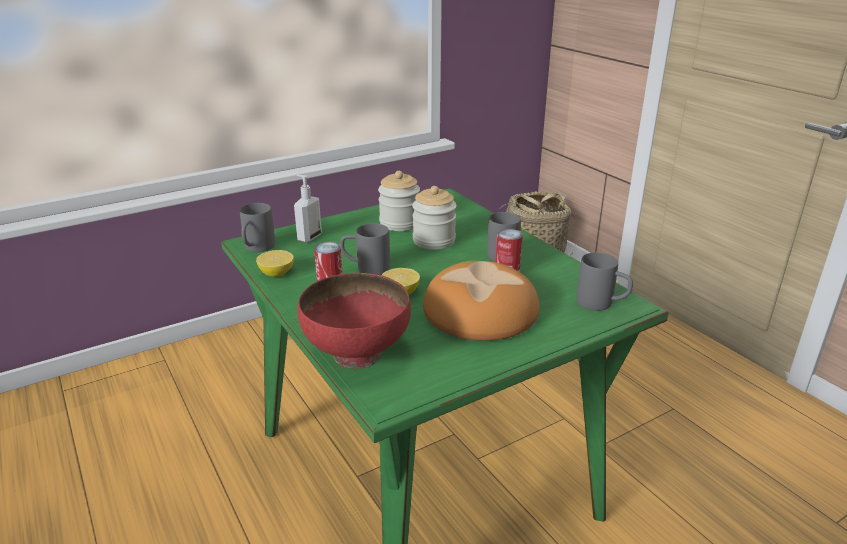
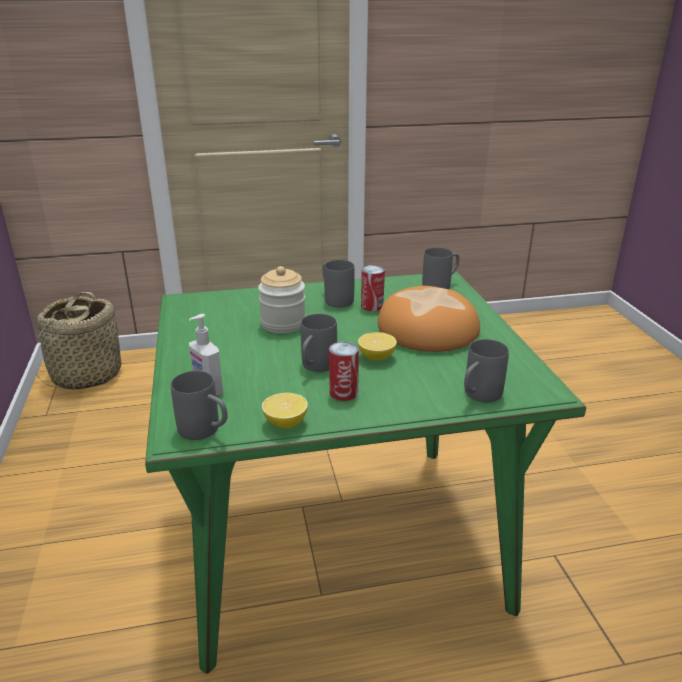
camera: 70 degrees left, 0 degrees up
(356, 355) = (478, 396): red bowl -> grey mug
(399, 223) = (225, 333): jar -> none

